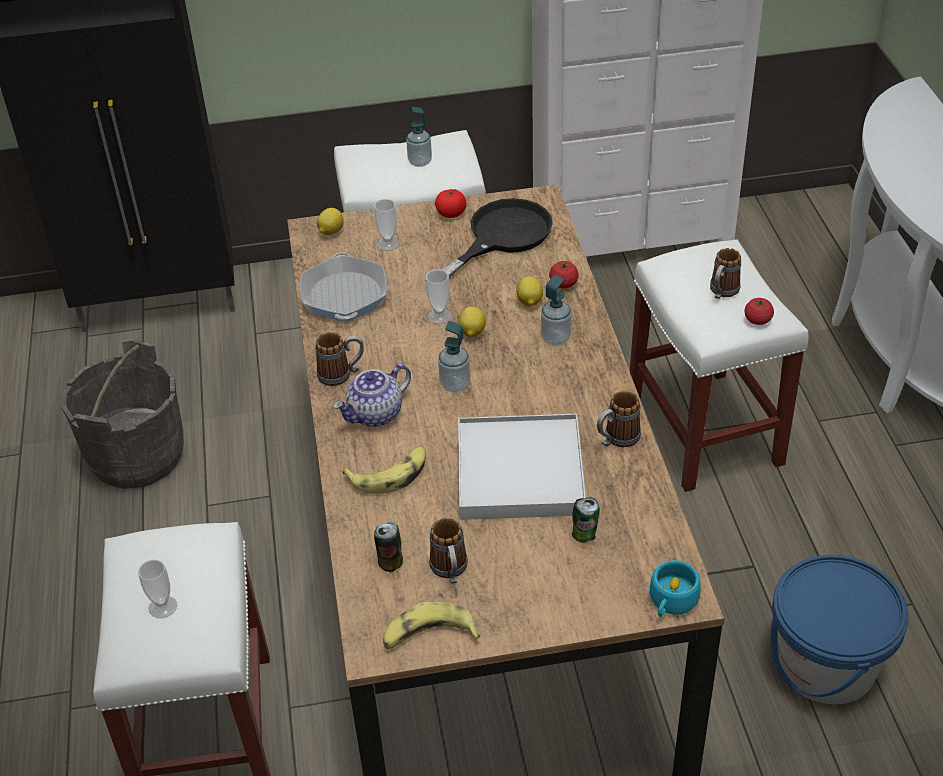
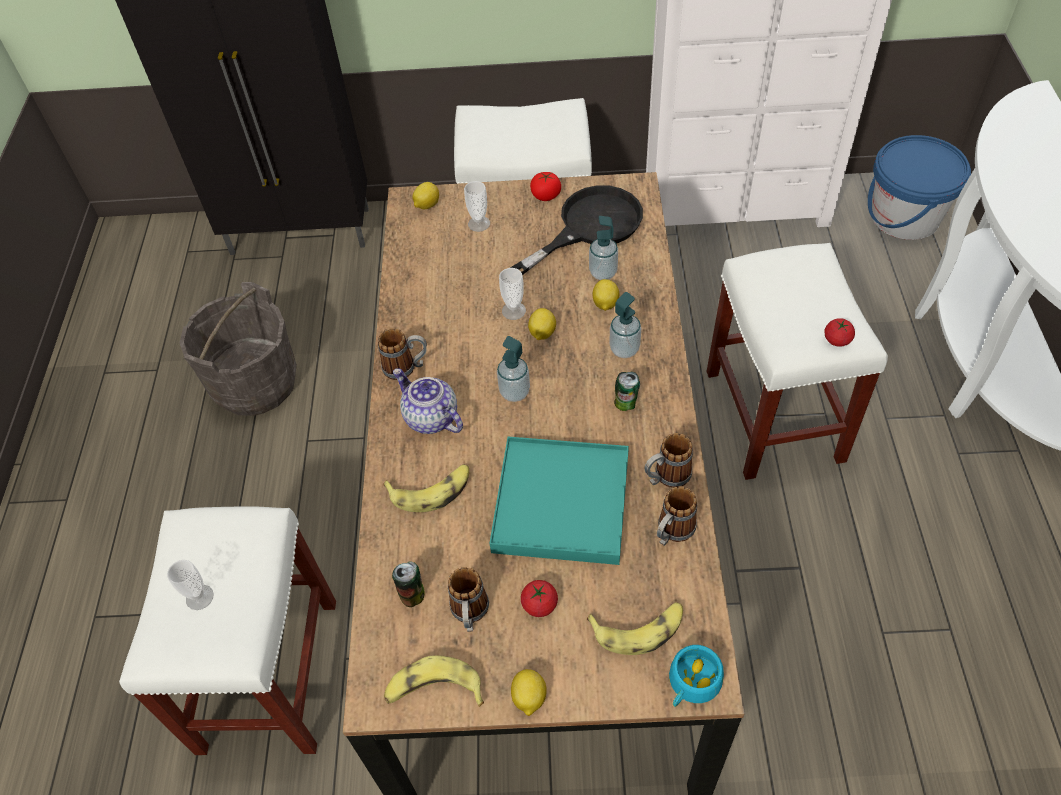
camera: 10 degrees right, 10 degrees up
(344, 295) = (426, 278): frying pan -> none
(375, 414) = (430, 418): teapot -> teapot turned 75 degrees clockwise
(420, 162) = (533, 129): soap dispenser -> soap dispenser (603, 272)
(519, 472) = (561, 503): white tray -> turquoise tray
(521, 631) = (529, 698): none -> lemon
(563, 284) = (643, 287): tomato -> tomato (539, 604)
(585, 535) = (614, 590): can -> can (626, 404)
(614, 563) = (639, 628): none -> banana
(722, 292) = (805, 303): mug -> mug (672, 532)
(826, 664) = (855, 684): blue bucket -> blue bucket (904, 217)

